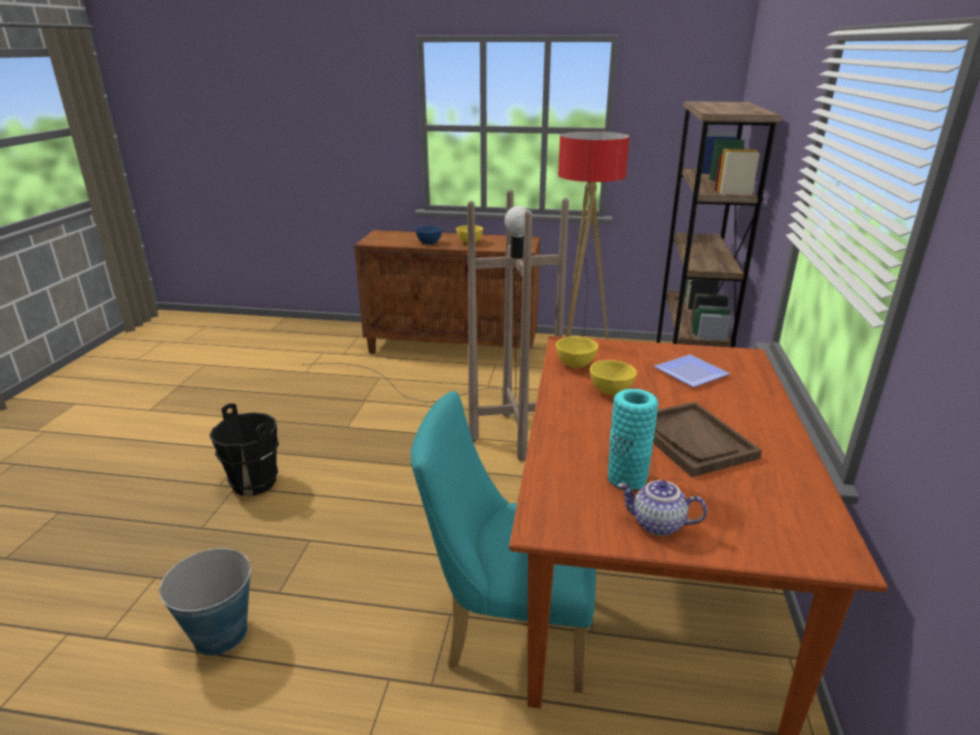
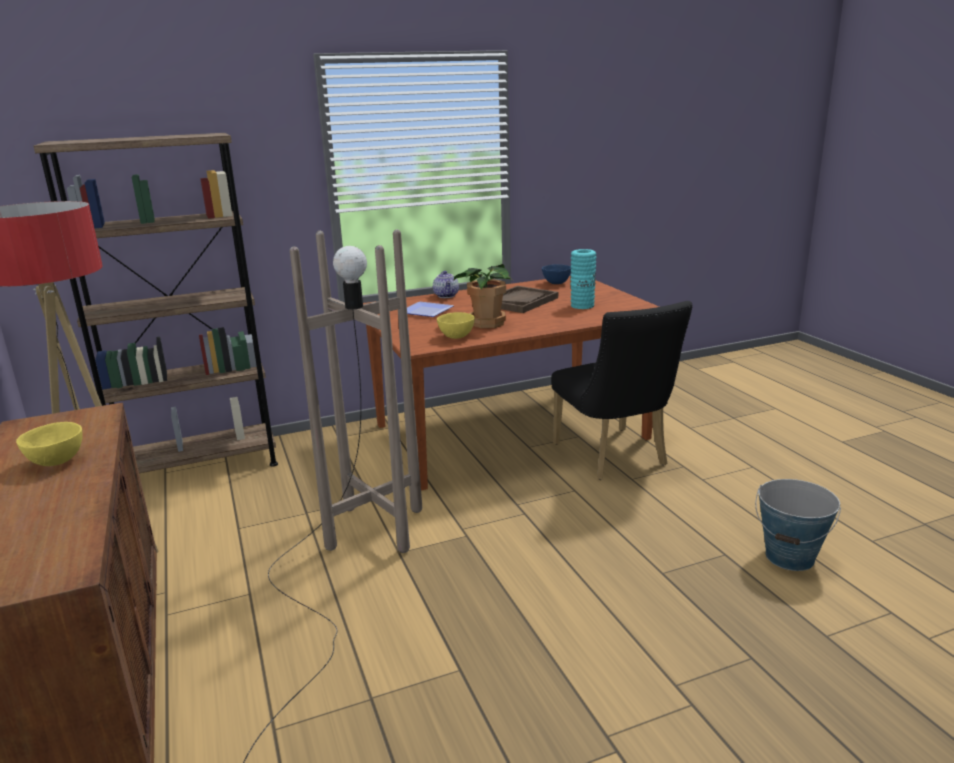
camera: 120 degrees left, 5 degrees down
(254, 483) = (652, 673): black bucket -> none
(429, 243) = (66, 497): blue bowl -> blue bowl (556, 283)
(508, 630) = (614, 457): turquoise chair -> black chair
(610, 391) = (486, 323): yellow bowl -> potted plant
(657, 525) = (608, 297): teapot -> teapot (447, 296)

